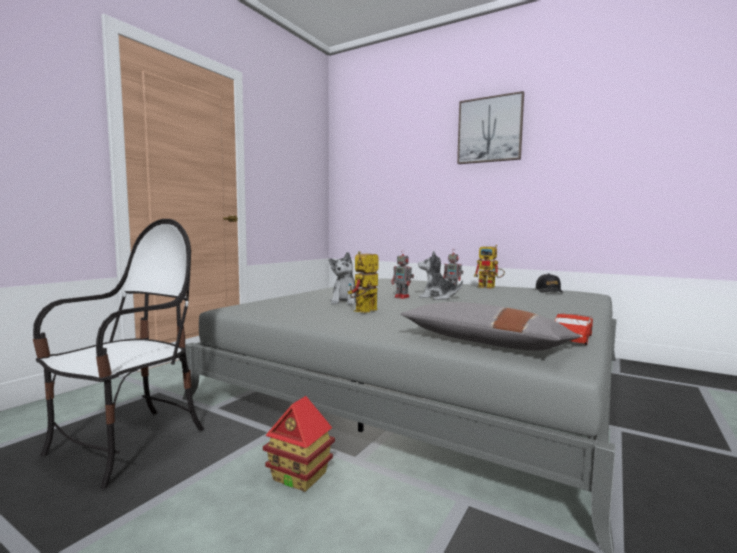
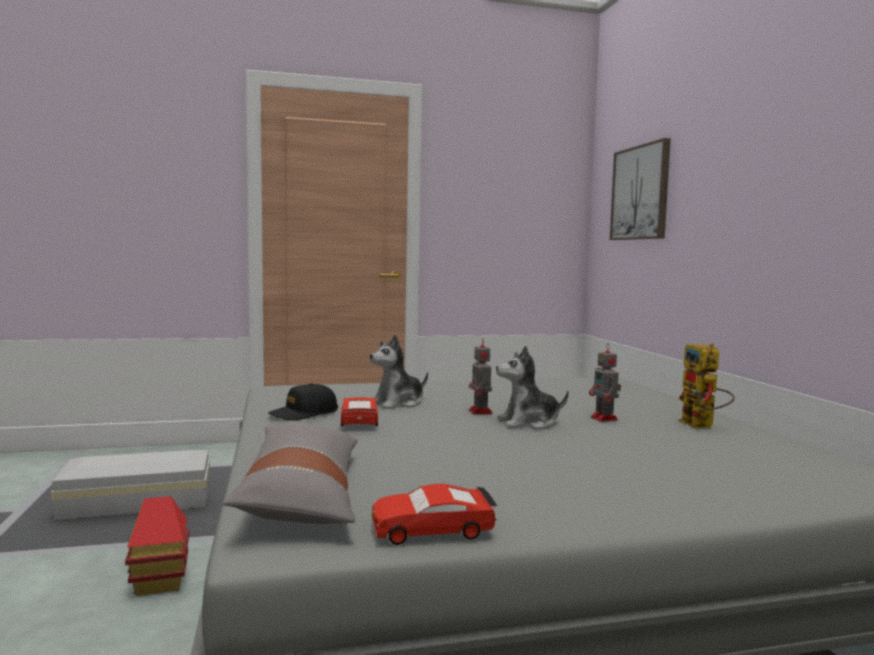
camera: 45 degrees right, 0 degrees up
(128, 444) = (139, 501): chair -> white storage box
(364, 312) = (359, 420): toy robot -> red toy car
(437, 297) = (529, 423): plush toy -> plush toy turned 75 degrees counterclockwise
(489, 130) = (787, 104): picture -> picture (640, 193)
(549, 291) = (788, 458): black cap -> black cap (304, 414)

